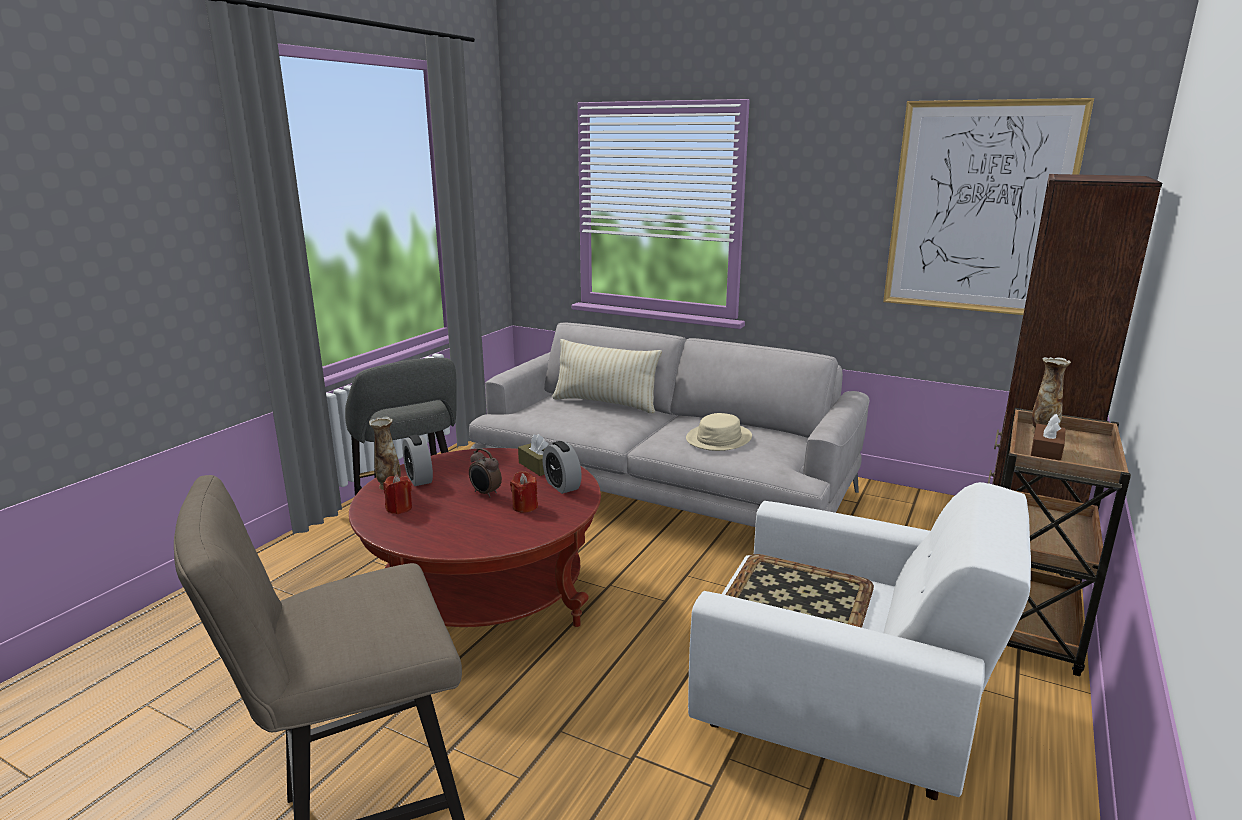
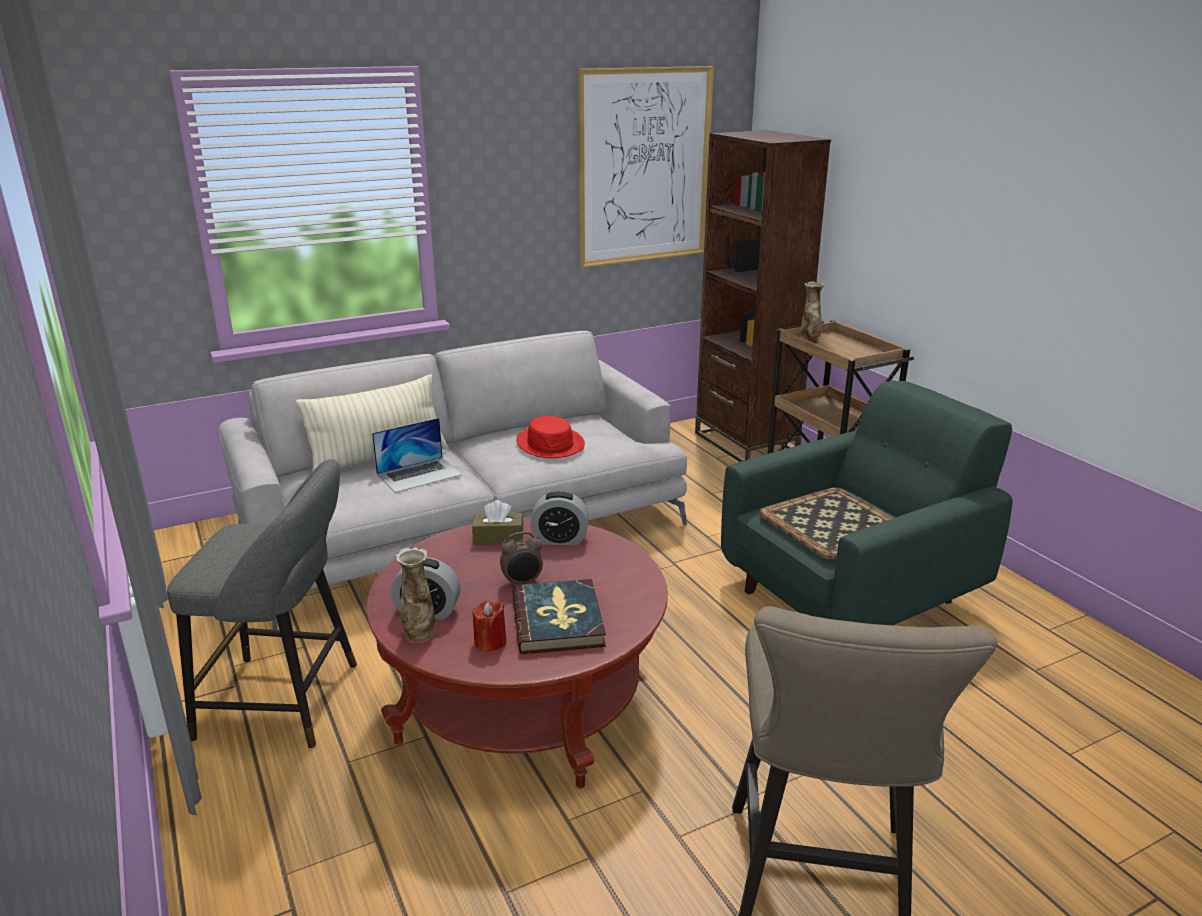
camera: 55 degrees left, 5 degrees up
(447, 521) = (558, 620): none -> book
(525, 507) = (581, 571): red candle -> none
(603, 420) = (419, 474): none -> laptop
(719, 439) = (550, 444): beige hat -> red hat
(841, 714) = (853, 594): white armchair -> green armchair
(1045, 453) = (841, 354): brown tissue box -> none

